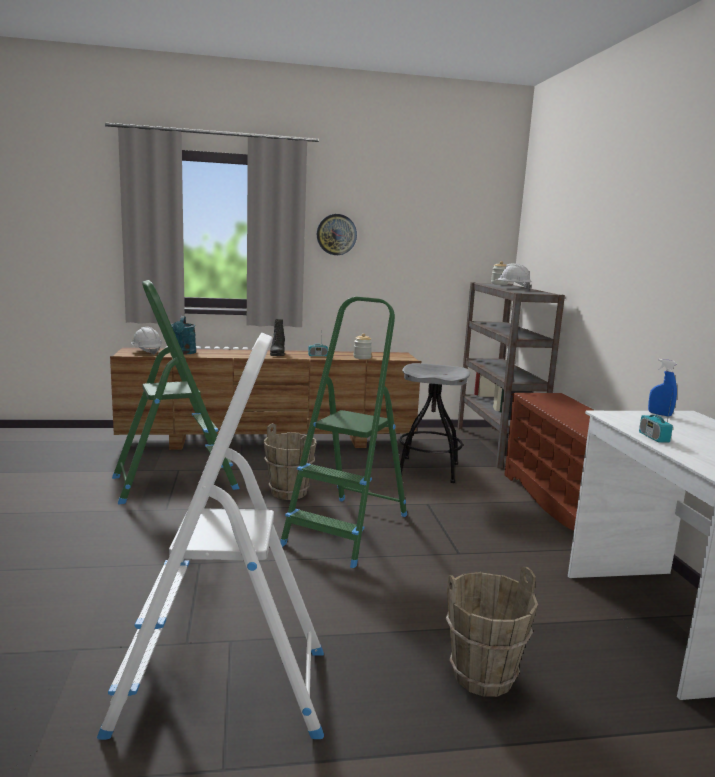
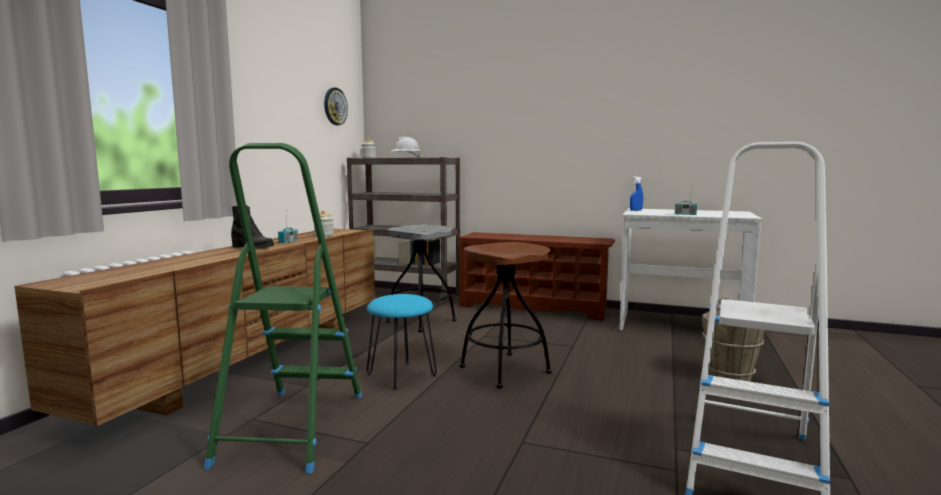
camera: 60 degrees left, 5 degrees down
(146, 352) = (92, 278): white hard hat -> none
(183, 353) = (148, 268): turquoise watering can -> none
(289, 492) = (401, 375): brown bucket -> turquoise stool
(336, 234) = (248, 107): wall clock -> wall clock (335, 106)
(346, 530) = (505, 369): green step ladder -> brown stool

